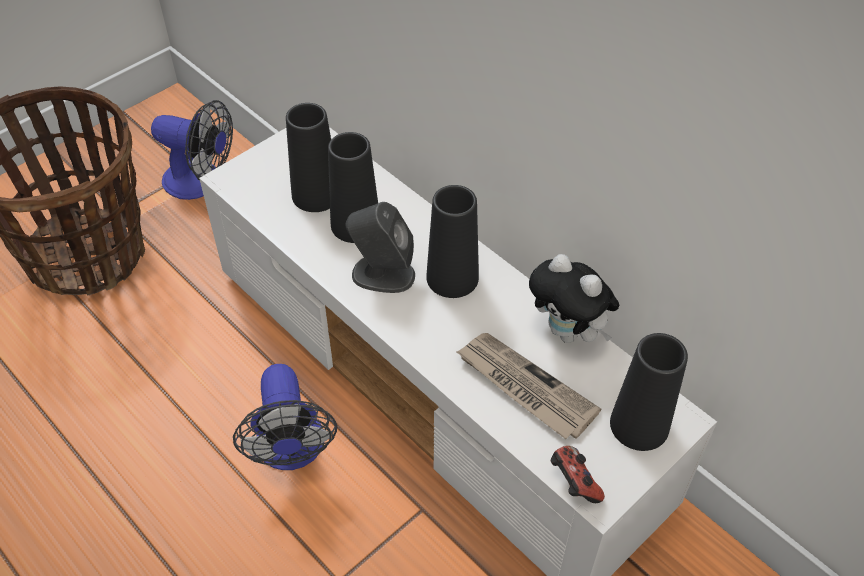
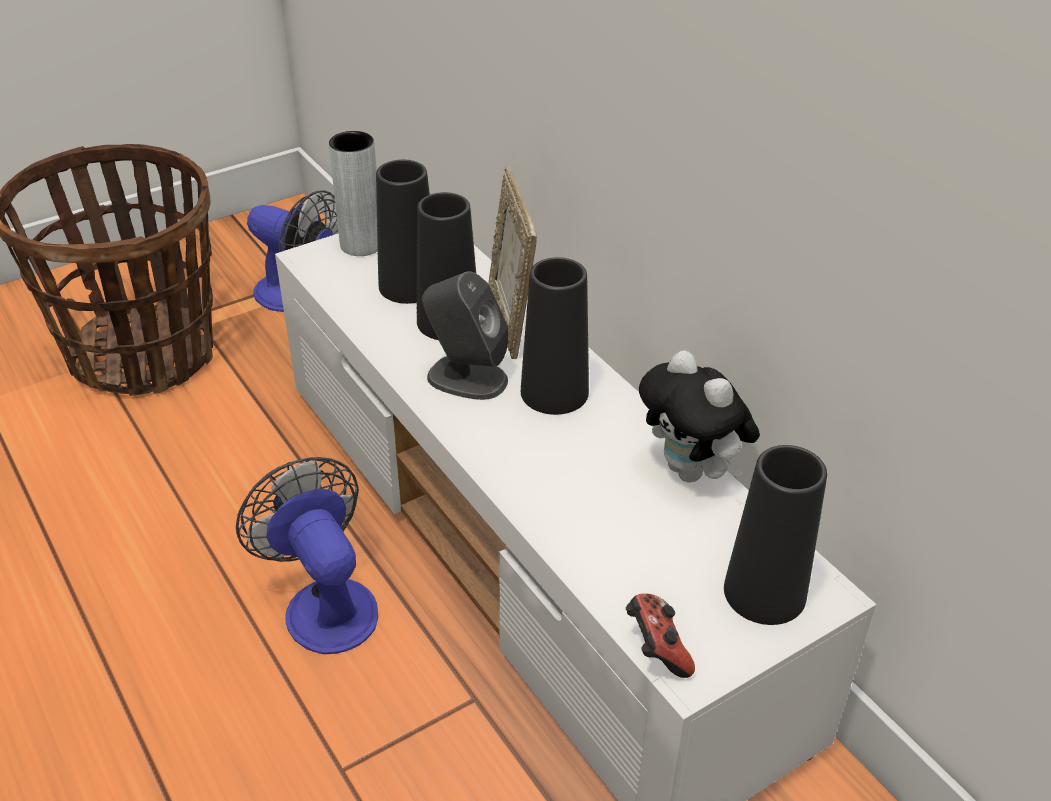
camera: 10 degrees right, 10 degrees down
(267, 160) = (361, 245): none -> grey vase
(291, 451) = (324, 603): fan -> fan turned 150 degrees clockwise
(404, 217) = (510, 321): none -> picture frame
(524, 387) = (617, 526): newspaper -> none

